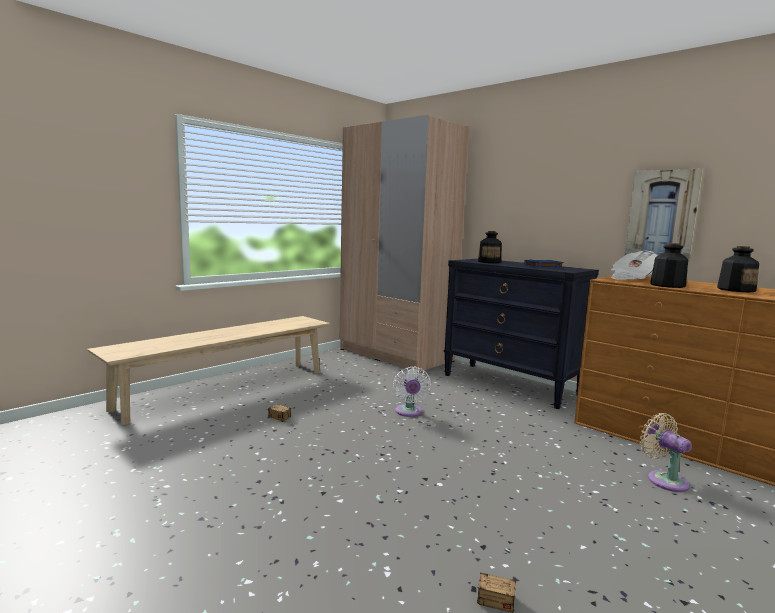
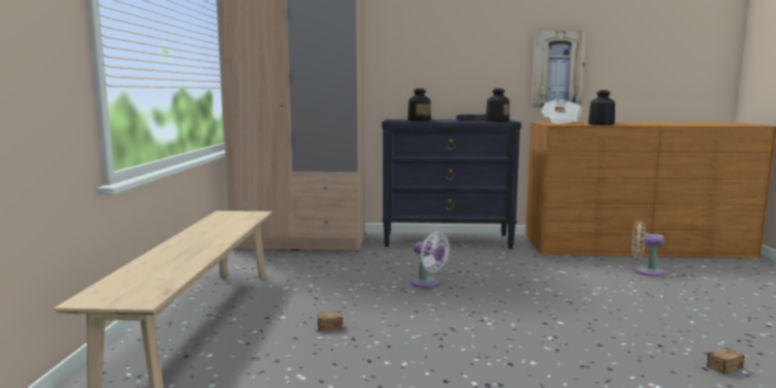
camera: 40 degrees left, 0 degrees up
(735, 290) = (636, 123): bottle -> bottle (497, 121)

